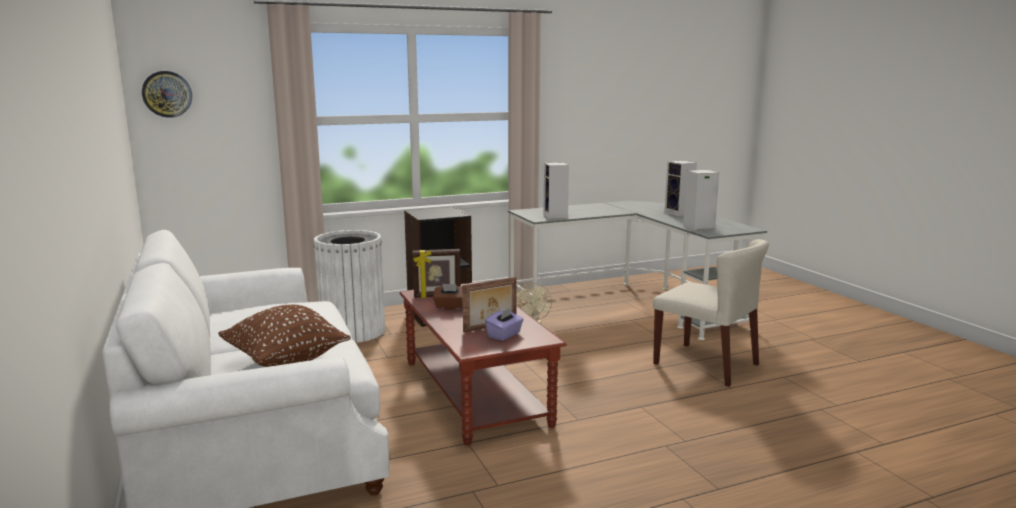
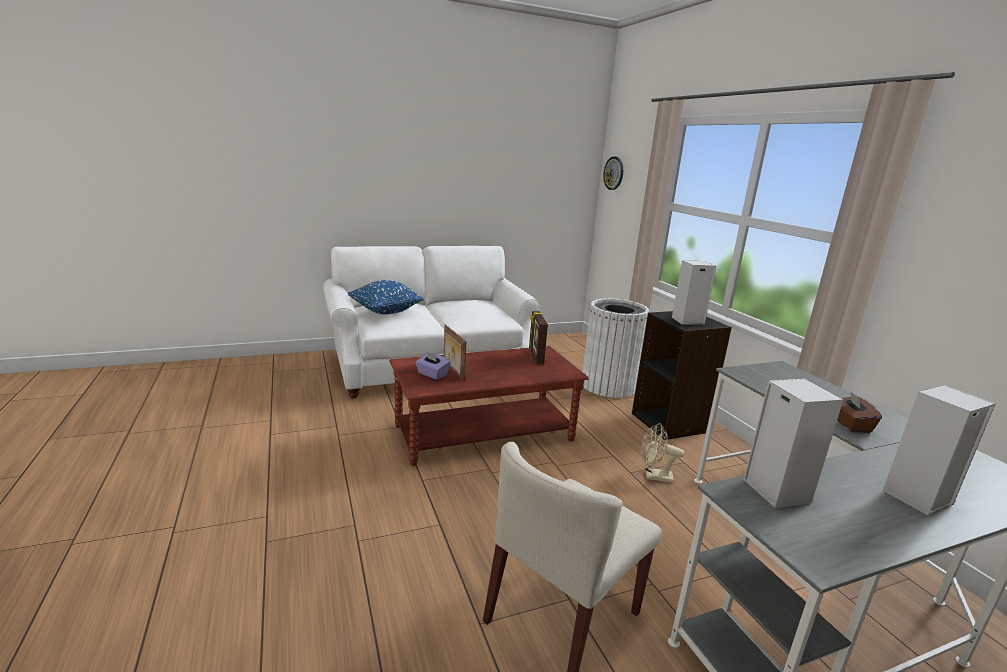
camera: 90 degrees right, 5 degrees up
(286, 361) = (385, 311): brown pillow -> blue pillow
(450, 307) = (505, 360): brown tissue box -> brown tissue box (849, 424)
(556, 216) = (766, 383): speaker -> speaker (687, 321)

